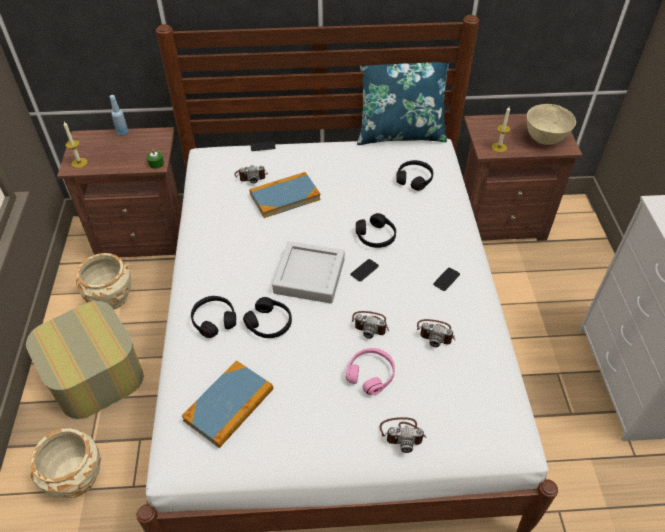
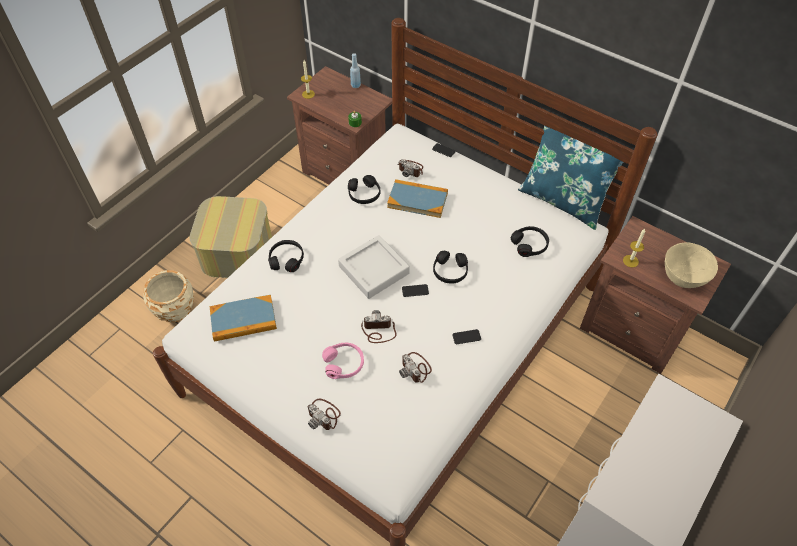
camera: 40 degrees right, 5 degrees up
(111, 297) = (289, 204): beige planter -> none
(269, 323) = (316, 285): black headphones -> black headphones (364, 194)
(370, 324) = (378, 331): camera -> camera turned 120 degrees clockwise

